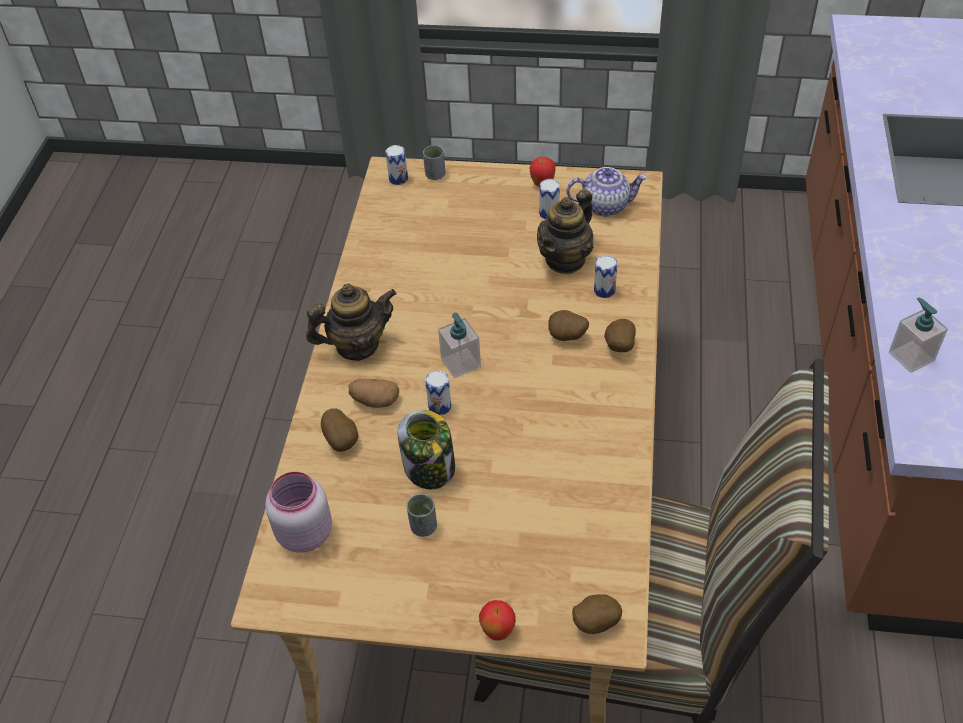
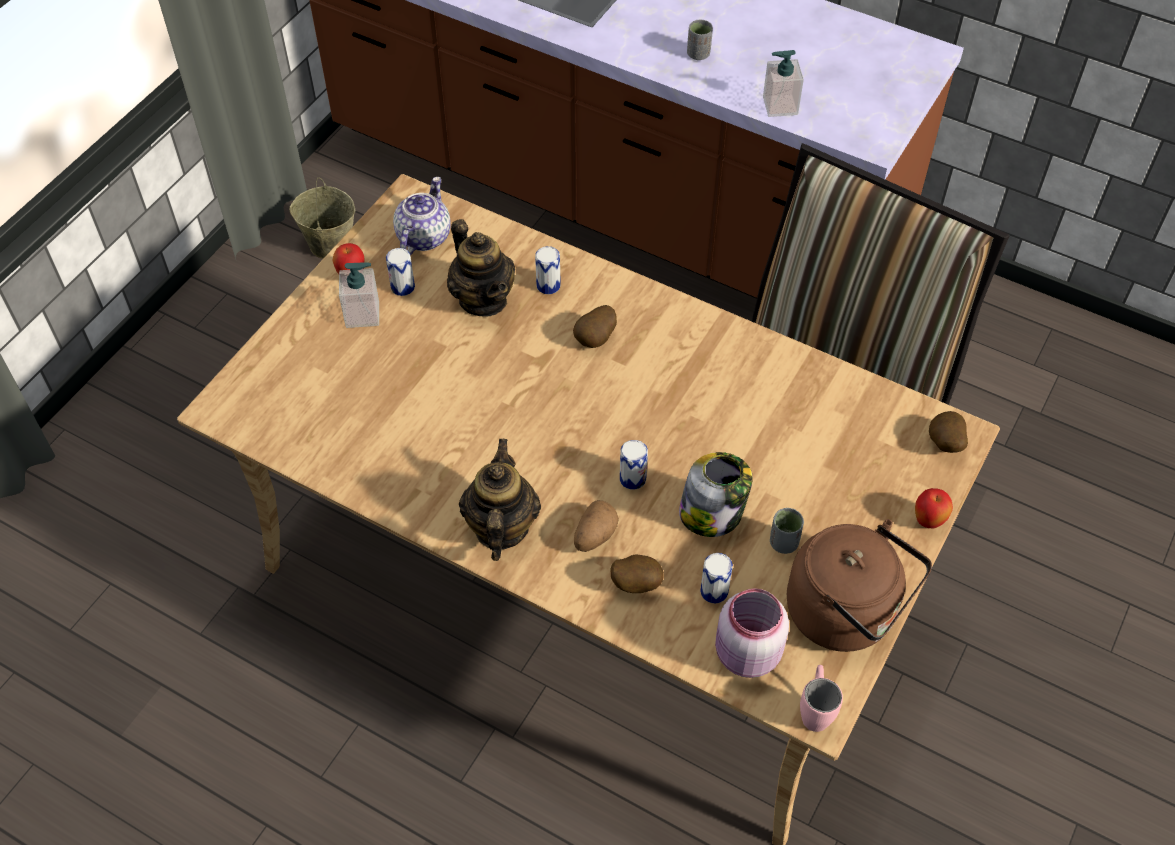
camera: 70 degrees left, 5 degrees up
(268, 596) = (815, 710): none -> pink mug
(371, 593) = (847, 613): none -> brown kettle
(398, 179) = (242, 403): can -> can (714, 591)
(435, 175) = (262, 365): grey cup -> grey cup (698, 54)
(461, 363) = (581, 440): soap dispenser -> soap dispenser (363, 314)
(618, 347) = (632, 304): potato -> none
(700, 236) = (329, 244): none -> beige bucket

